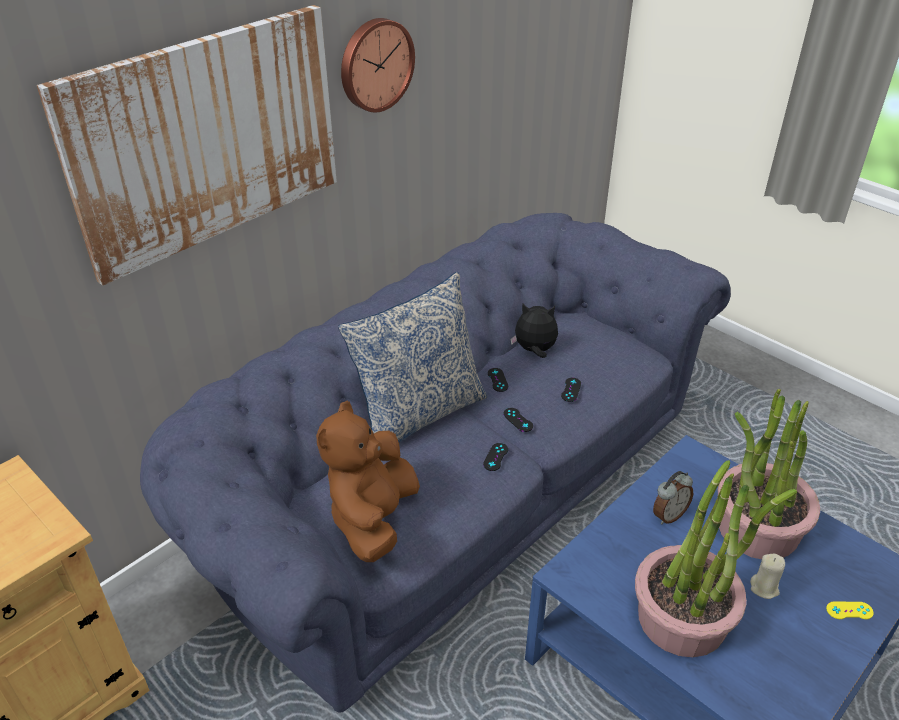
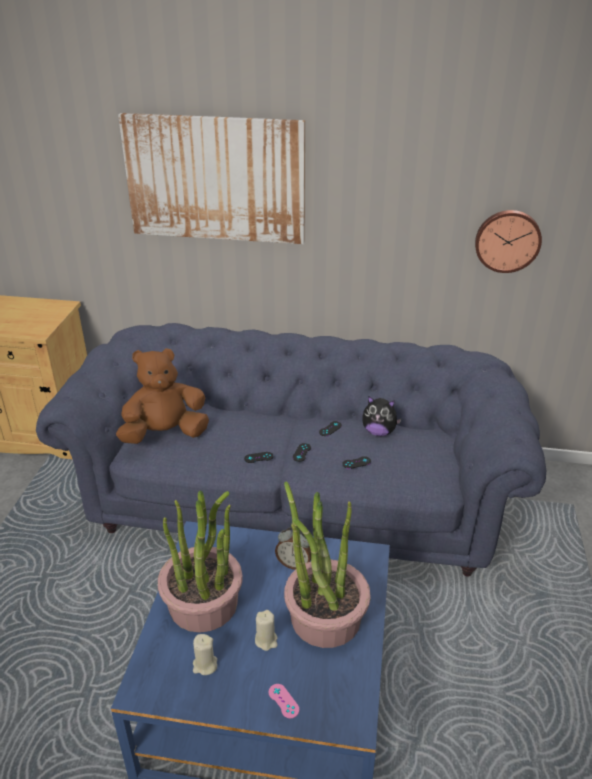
camera: 55 degrees right, 5 degrees down
(375, 64) = (354, 176): wall clock -> wall clock (507, 240)
(418, 413) = (267, 413): pillow -> none
(534, 351) = (379, 432): plush toy -> plush toy turned 135 degrees clockwise
(774, 655) = (205, 665): none -> beige candle
(849, 610) = (283, 701): yellow game controller -> pink game controller

